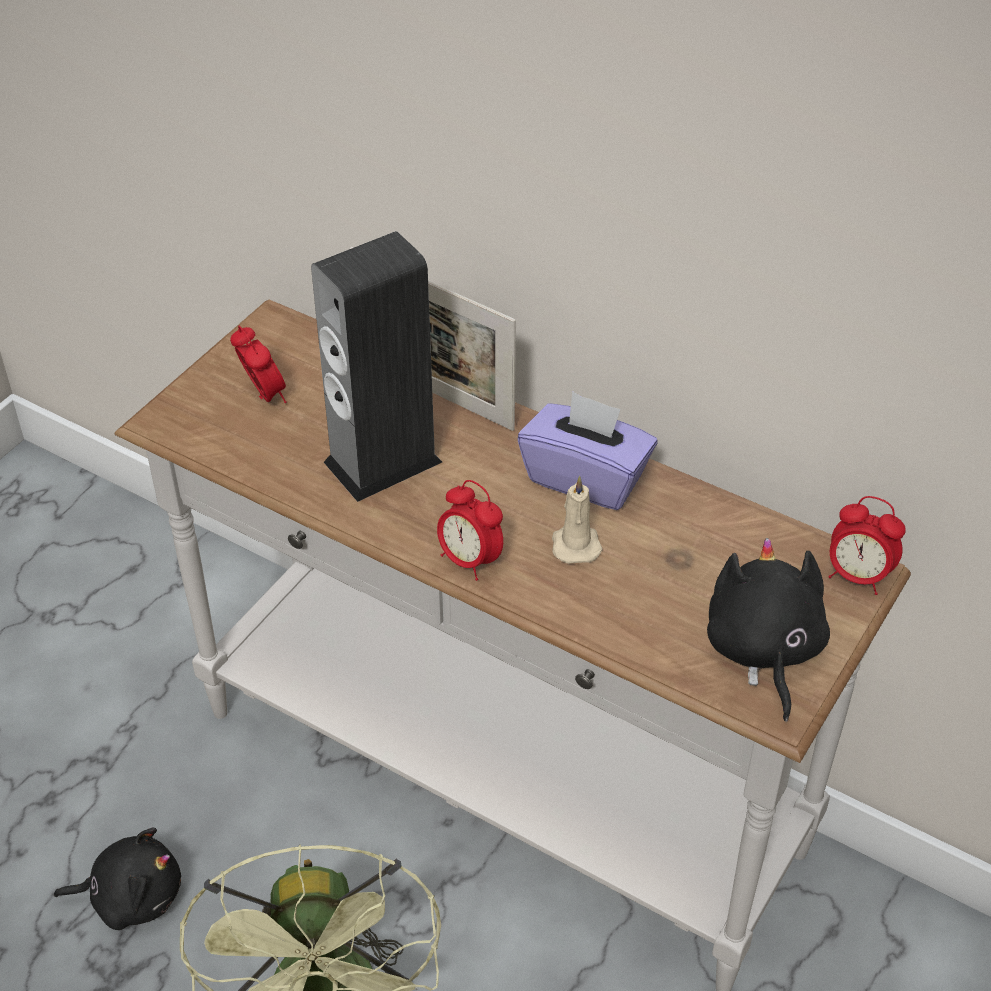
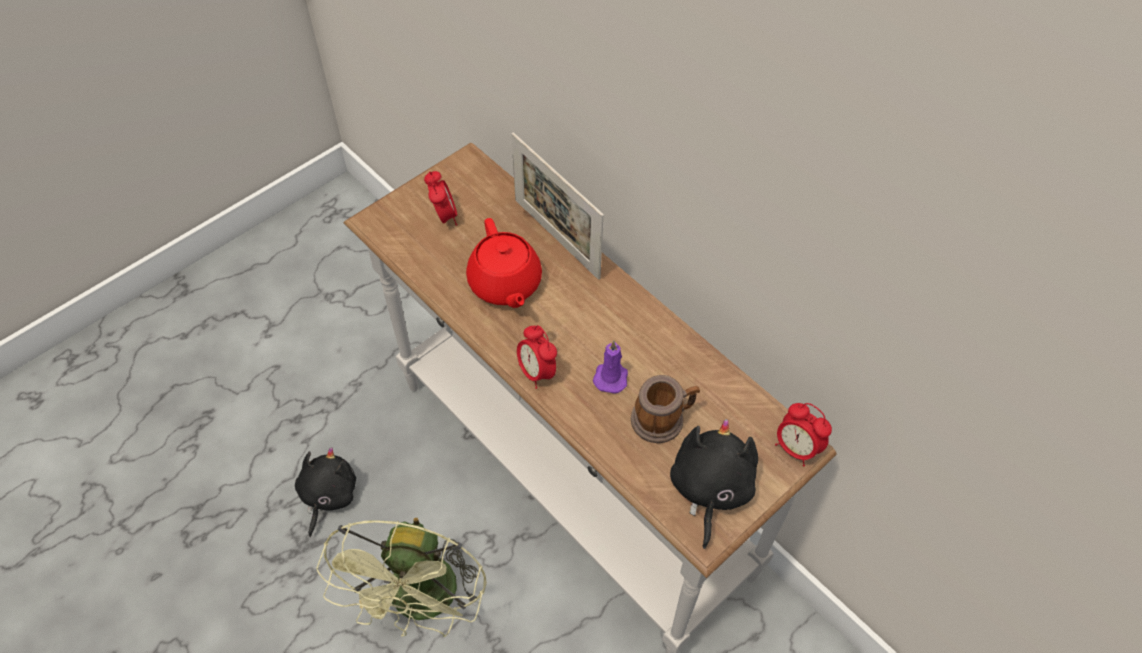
camera: 15 degrees right, 10 degrees up
(132, 896) = (327, 495): black plush toy -> black plush toy turned 90 degrees counterclockwise
(383, 462) = (505, 284): speaker -> red teapot
(575, 544) = (611, 376): beige candle -> purple candle
(586, 477) = (636, 327): purple tissue box -> none
(666, 580) = (663, 419): none -> mug

